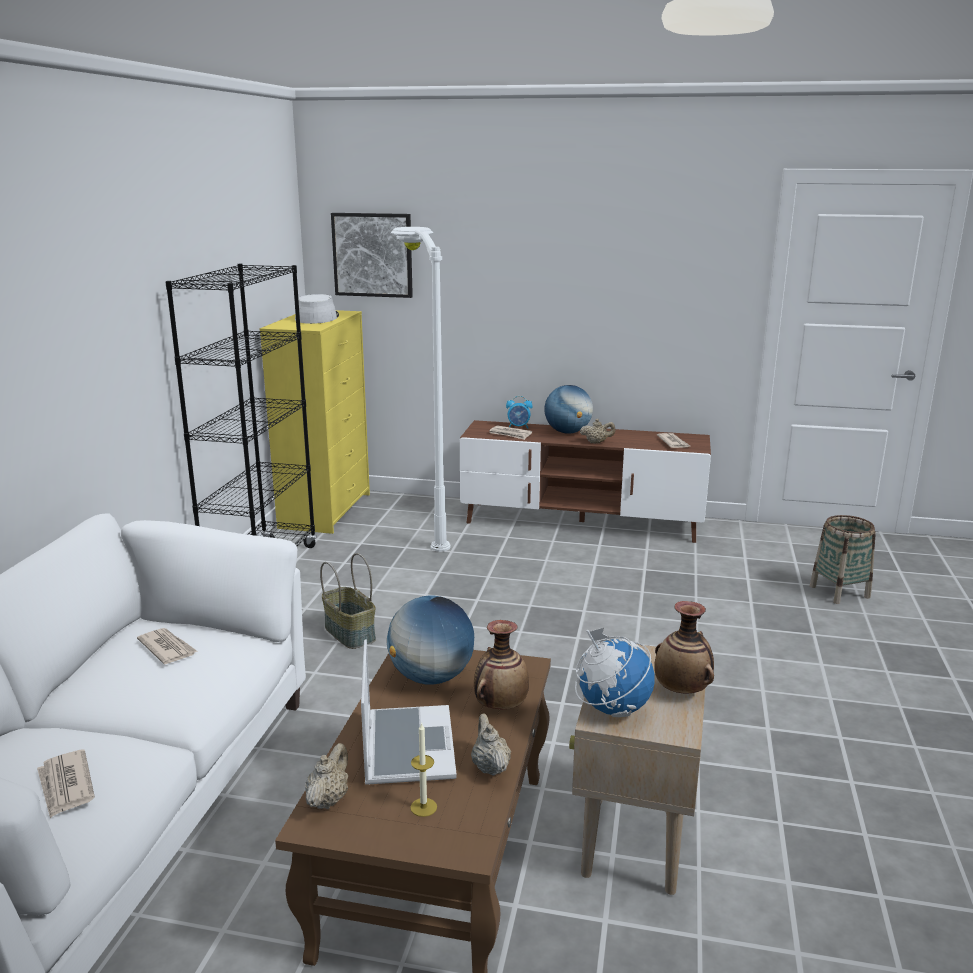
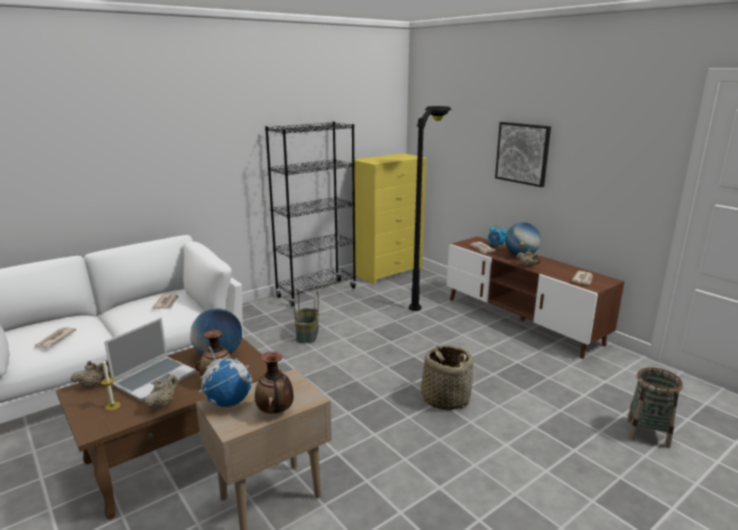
camera: 40 degrees right, 0 degrees up
(317, 318) = (392, 158): grey hat -> none
(373, 255) = (437, 123): picture -> picture (522, 153)
(425, 524) = (426, 293): white floor lamp -> black floor lamp
(637, 638) = (445, 398): none -> basket

